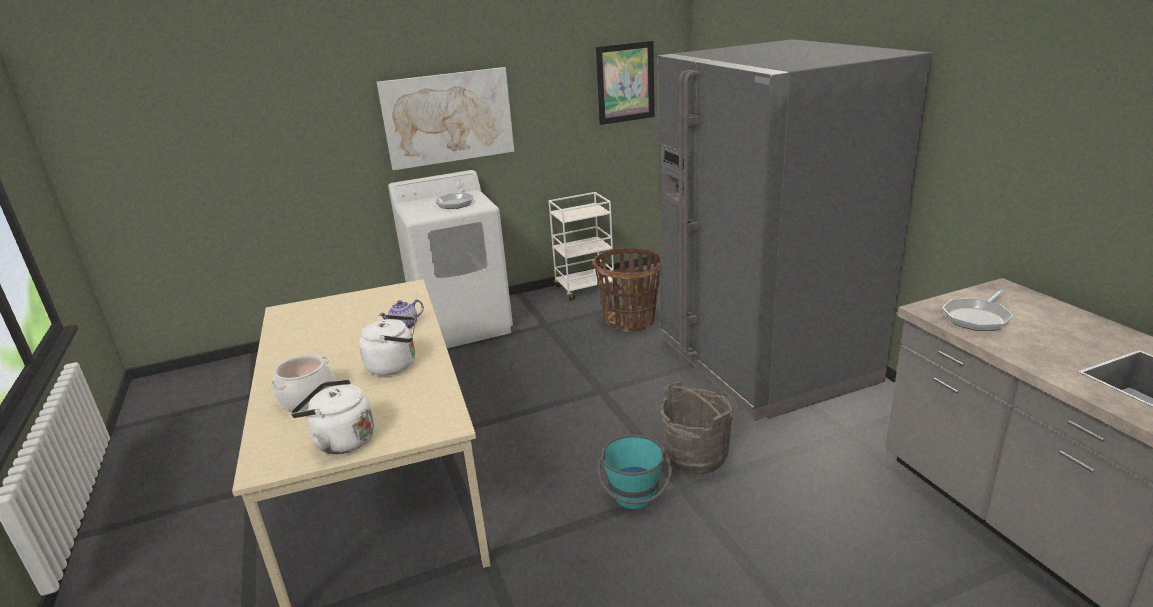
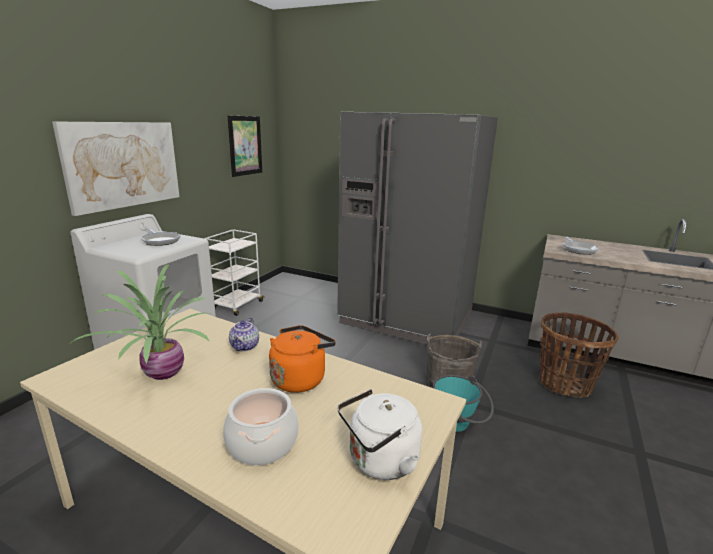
camera: 45 degrees left, 5 degrees down
(331, 328) = (162, 372): none -> potted plant
(395, 365) = (300, 378): white kettle -> orange kettle
(630, 320) = (298, 317): basket -> basket (565, 384)

